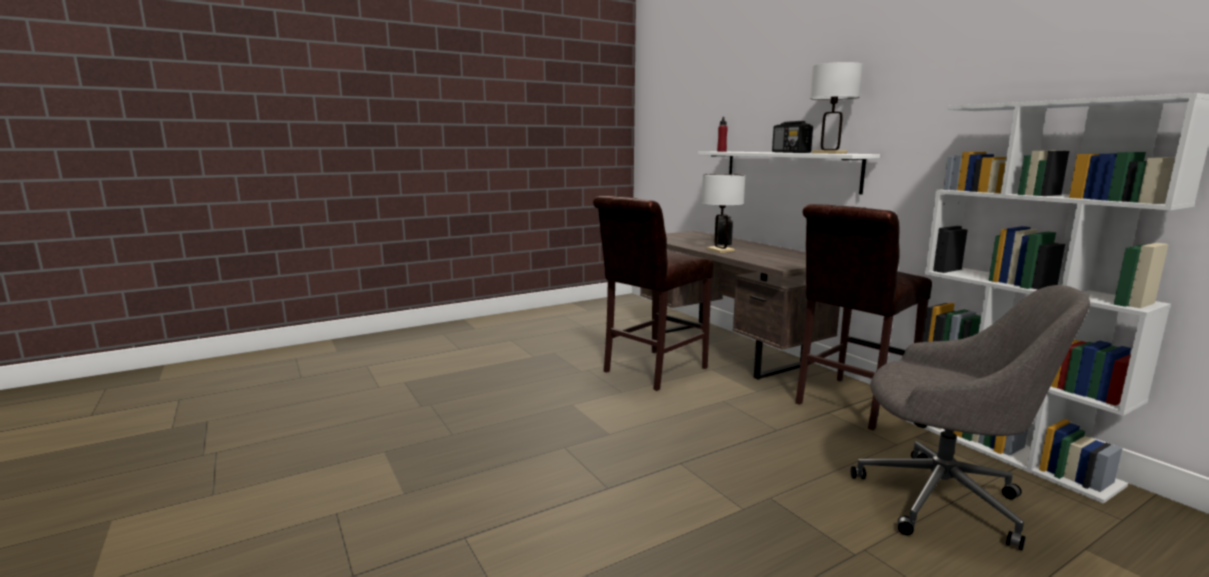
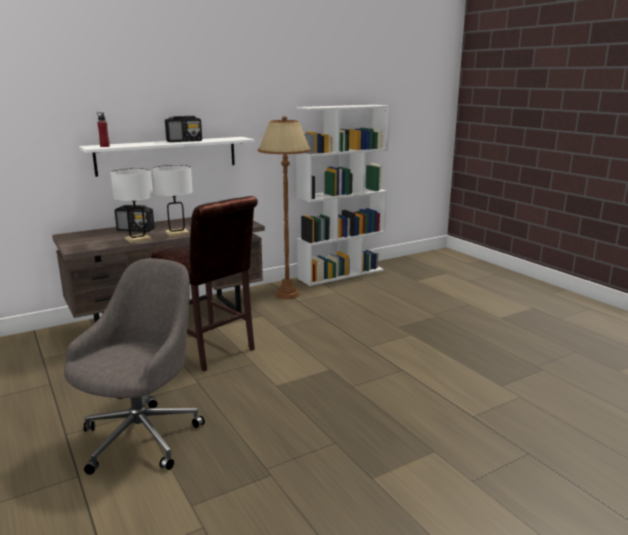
camera: 90 degrees left, 5 degrees up
(829, 153) = (221, 139): white table lamp -> white table lamp (138, 239)
(850, 404) = (287, 294): brown stool -> brown floor lamp
(941, 500) = (389, 294): grey office chair -> grey office chair (141, 437)

